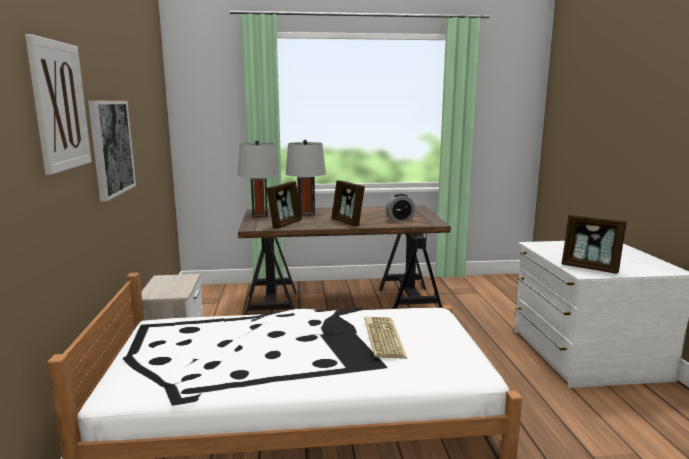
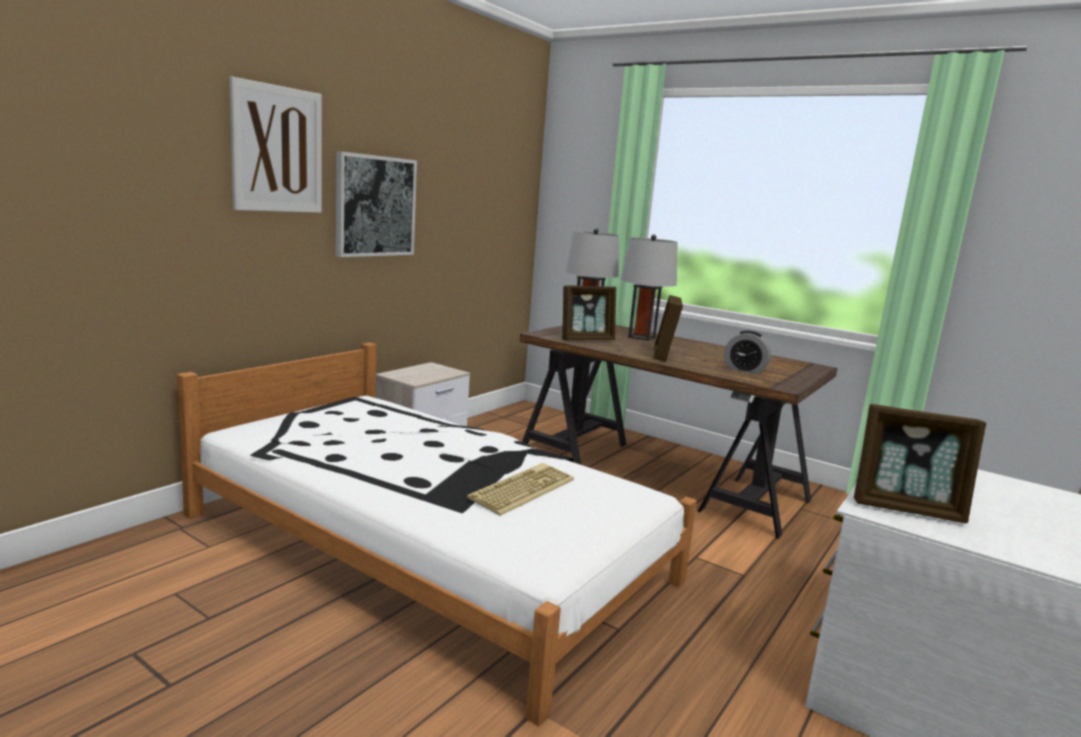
camera: 40 degrees right, 0 degrees up
(590, 268) = (907, 509): picture frame -> picture frame turned 60 degrees counterclockwise

